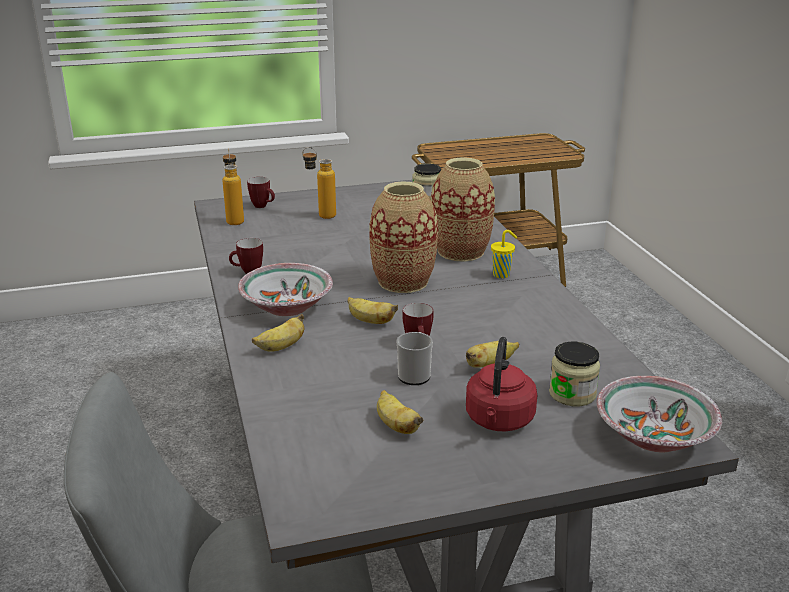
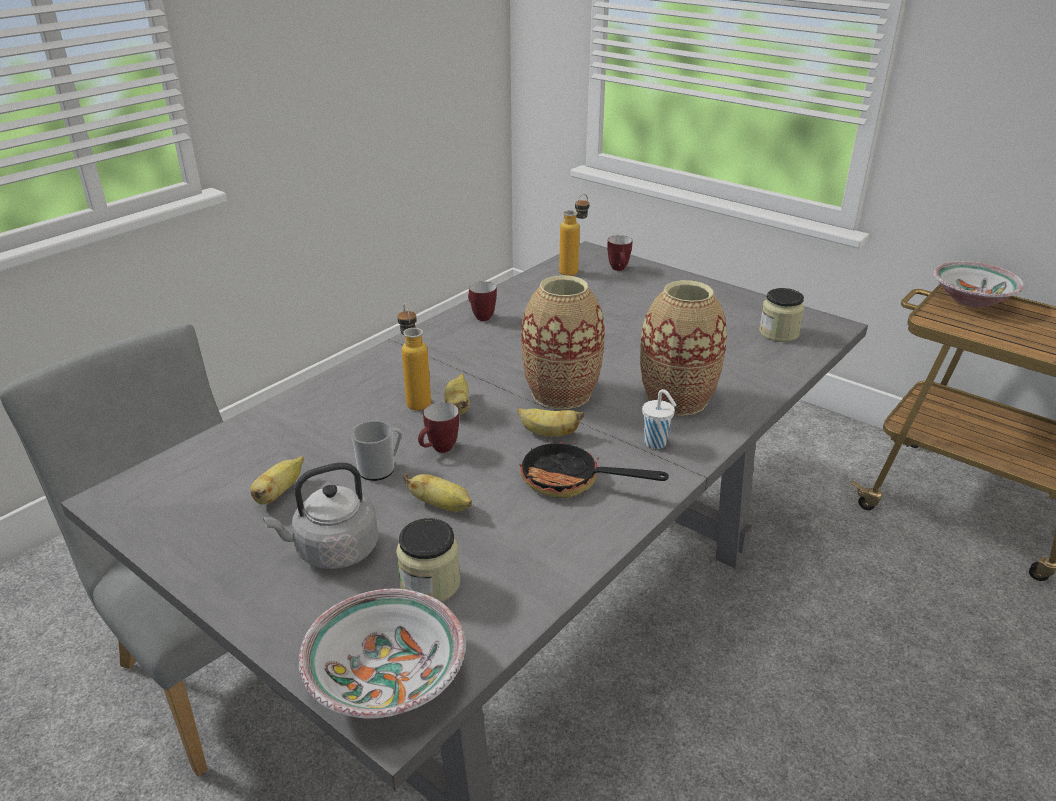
camera: 55 degrees right, 5 degrees up
(281, 347) = (365, 384): banana -> banana (548, 433)
(286, 307) = (439, 358): bowl -> bowl (970, 299)
(320, 215) = (643, 300): bottle -> bottle (416, 399)
(499, 421) = (333, 551): red kettle -> grey kettle
(502, 275) = (656, 444): yellow cup -> white cup
(512, 313) = (571, 482): none -> frying pan

